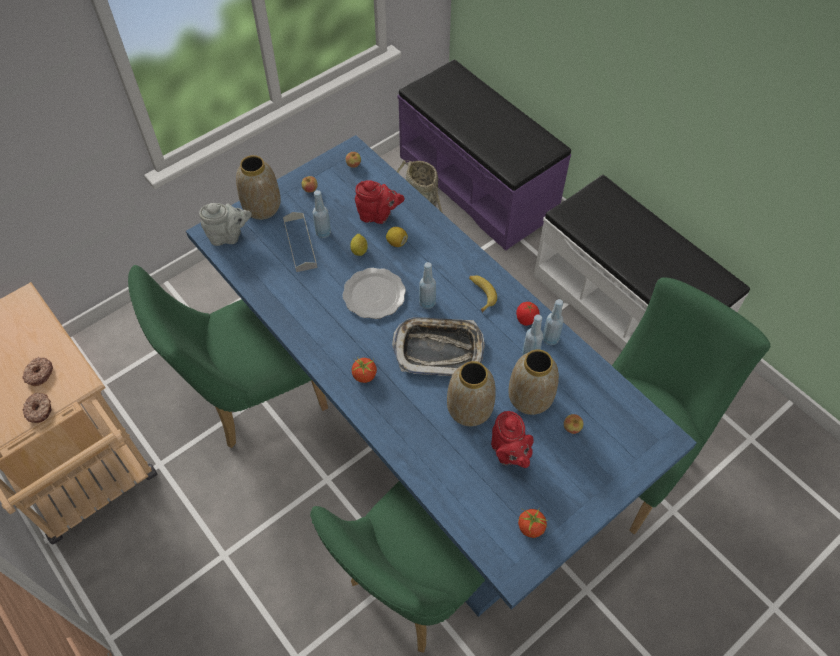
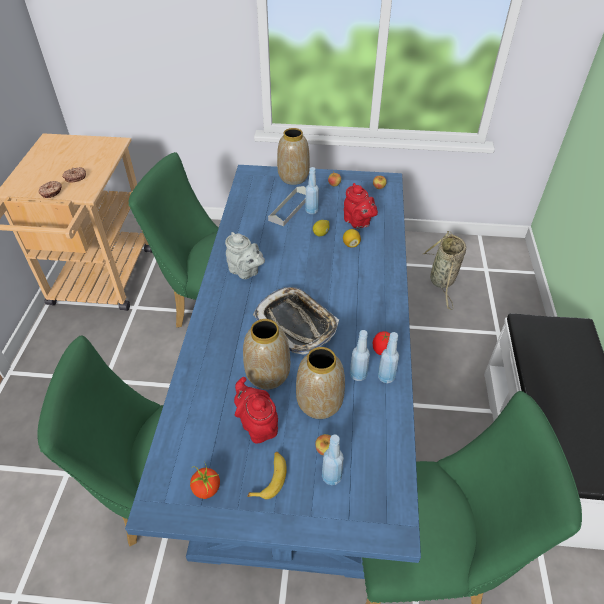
camera: 45 degrees right, 10 degrees down
(228, 236) = (256, 180): grey teapot -> grey teapot (245, 272)
(365, 376) = (231, 302): tomato -> none
(375, 295) = (297, 263): plate -> none
(427, 303) = (325, 291): blue bottle -> blue bottle (331, 476)
(478, 184) = (504, 290): purple bench -> none
(481, 294) = (370, 311): banana -> banana (270, 478)
(509, 453) = (257, 425): red teapot -> red teapot turned 120 degrees clockwise

